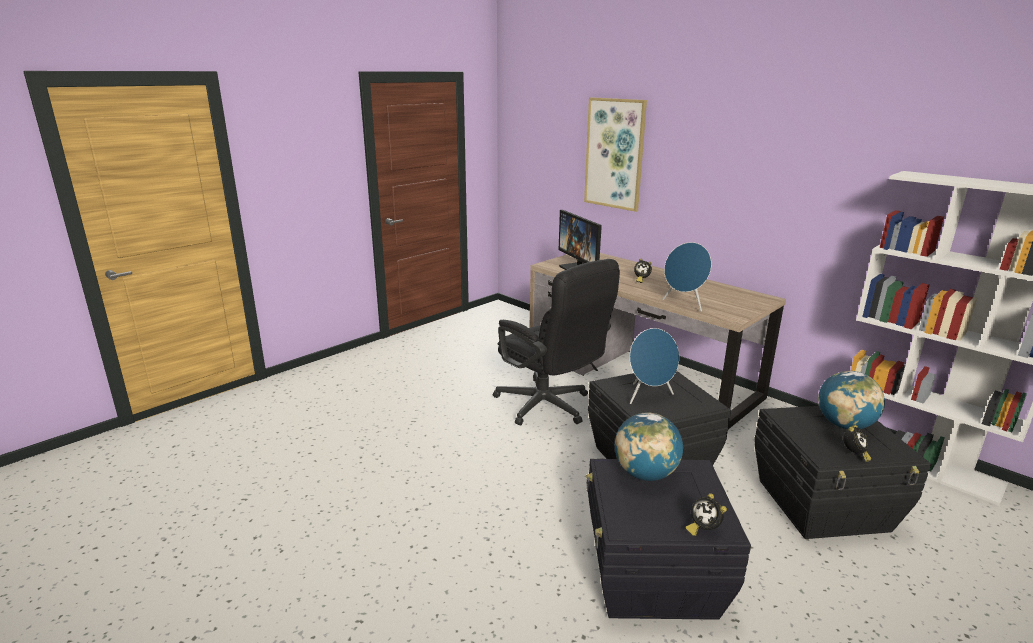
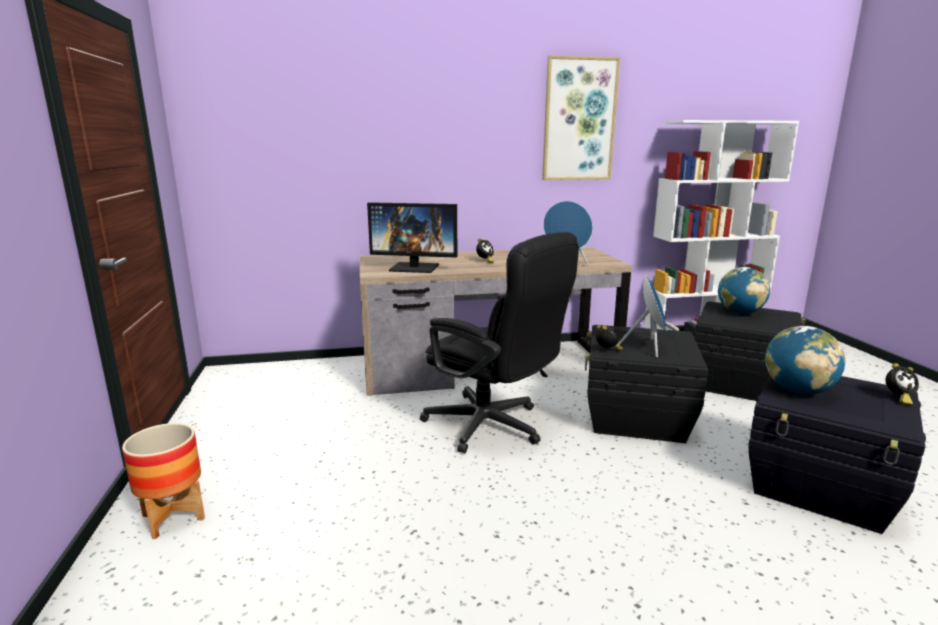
camera: 55 degrees left, 5 degrees down
(366, 361) = (173, 517): none -> planter
(549, 407) = (494, 427): black office chair -> black office chair turned 45 degrees clockwise
(615, 154) = (384, 135): picture -> picture (579, 120)
(854, 455) = (785, 324): alarm clock -> alarm clock (607, 351)

